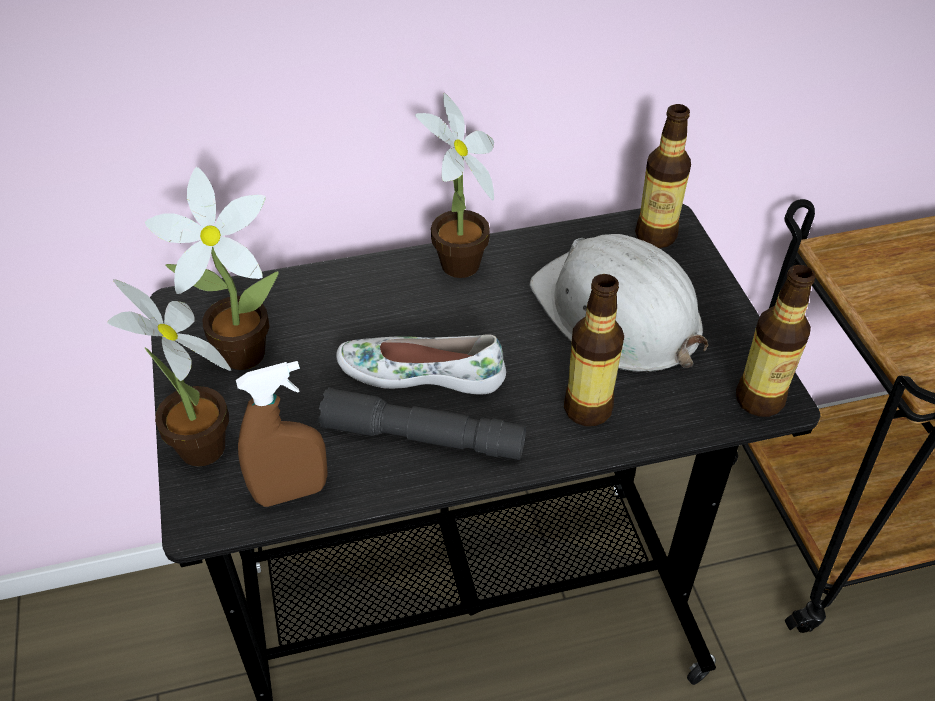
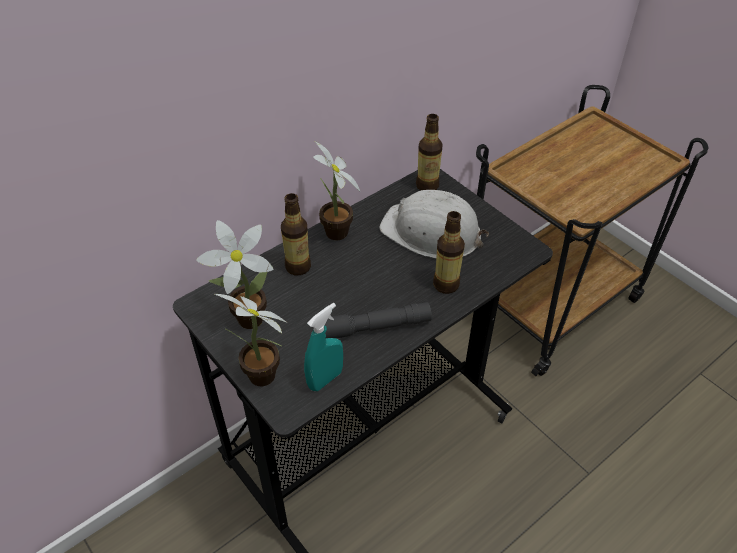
camera: 25 degrees left, 0 degrees up
(291, 492) = (325, 379): brown spray bottle -> turquoise spray bottle
(421, 372) = (352, 295): white shoe -> none
(759, 399) = (522, 252): bottle -> bottle (298, 267)

